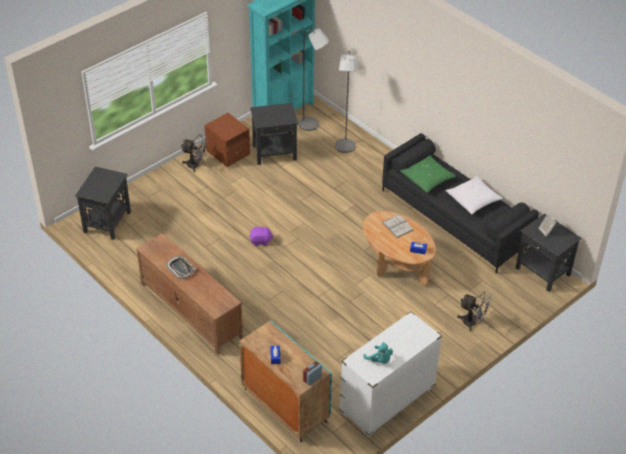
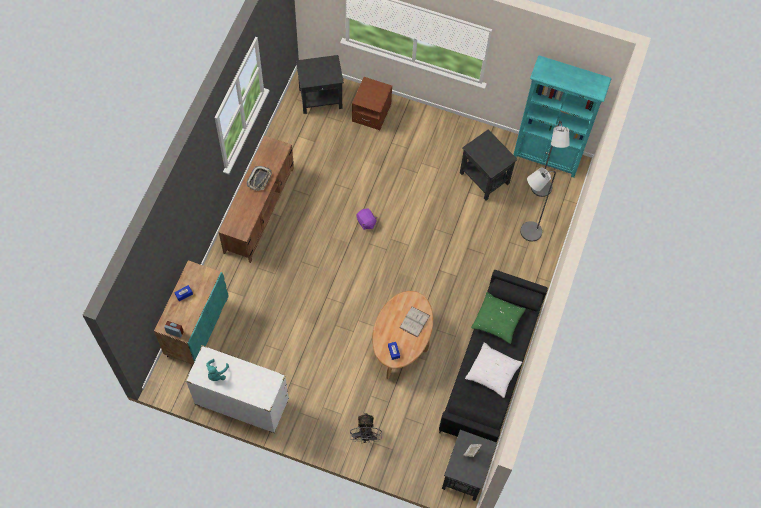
camera: 60 degrees right, 20 degrees up
(196, 165) = (428, 126): grey fan -> none
(228, 153) = (459, 142): brown nightstand -> brown nightstand (371, 113)

